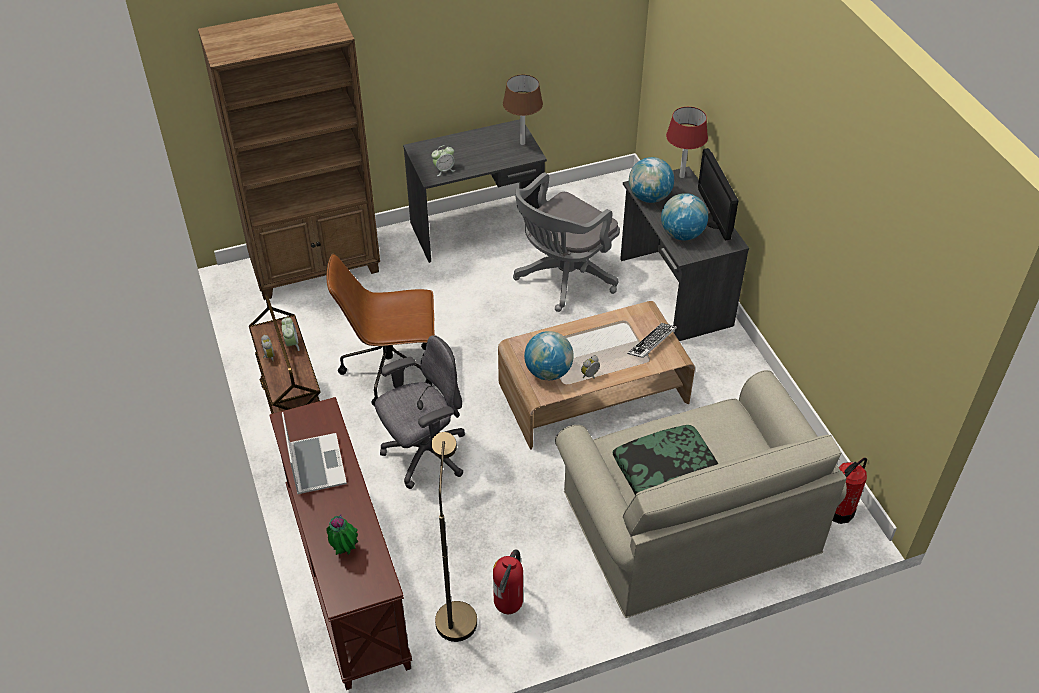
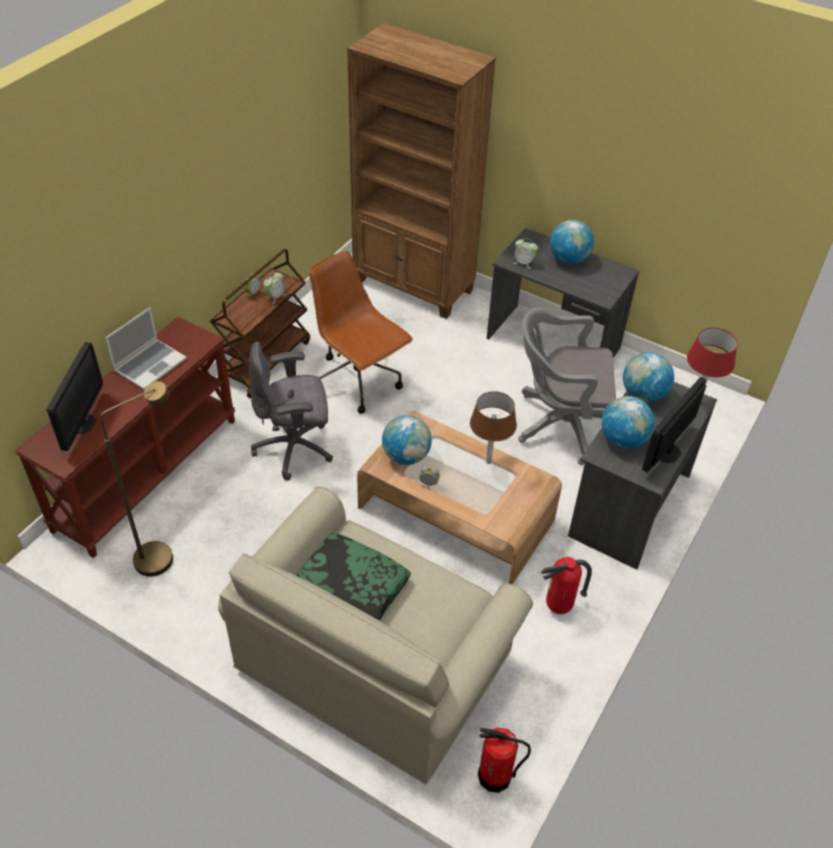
camera: 50 degrees right, 0 degrees up
(344, 550) = (82, 423): potted plant -> monitor
(424, 454) = (295, 449): grey office chair -> grey office chair turned 150 degrees clockwise
(468, 145) = (568, 259): none -> globe
(509, 607) = (192, 584): fire extinguisher -> fire extinguisher (558, 608)
(522, 143) = (610, 286): brown table lamp -> brown table lamp (488, 461)
(652, 343) = (507, 505): keyboard -> none

